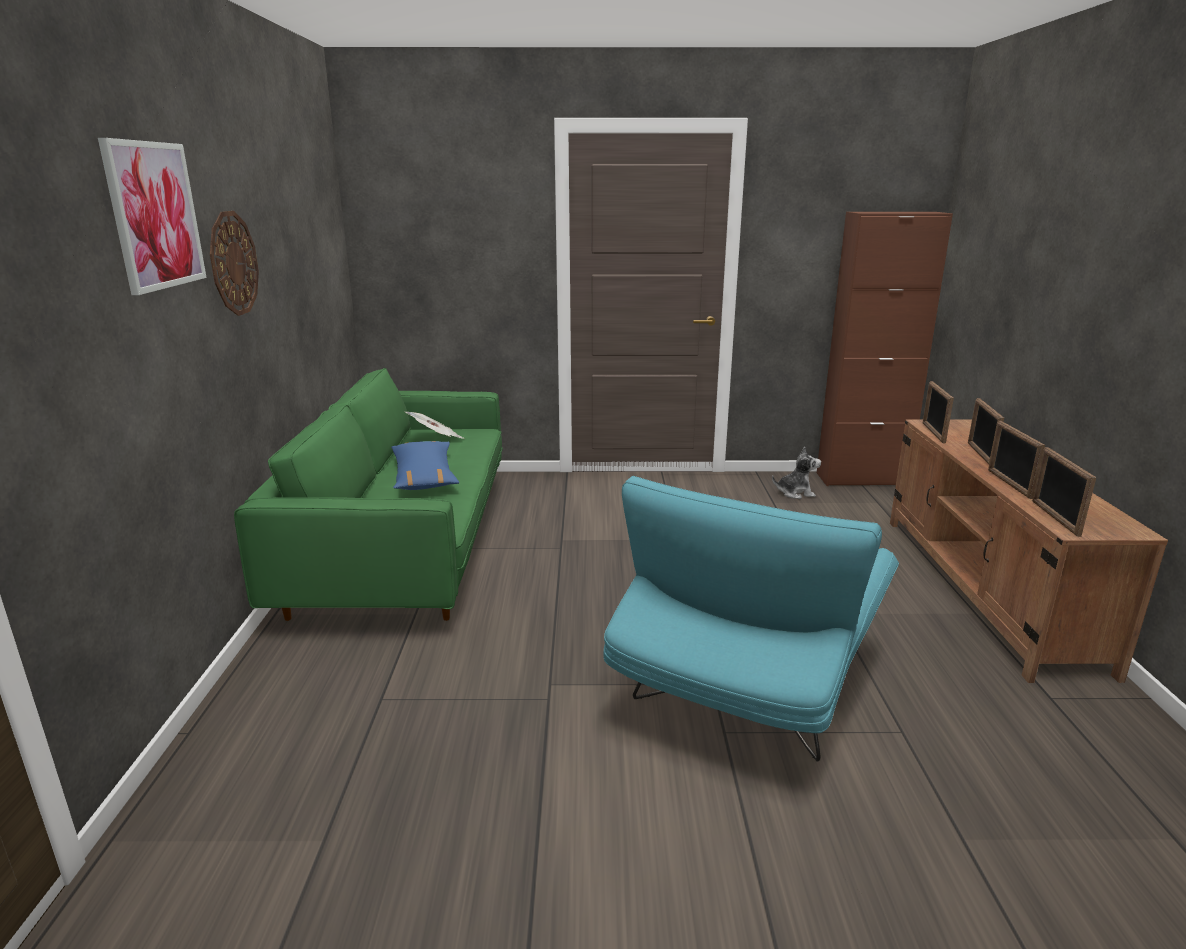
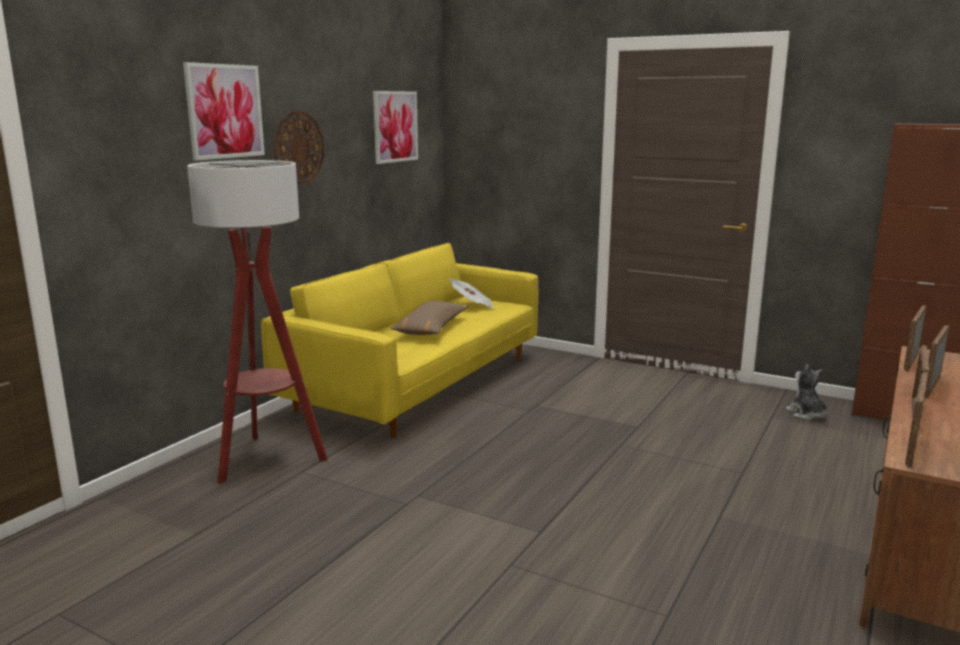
camera: 30 degrees right, 5 degrees down
(309, 226) = (395, 126): none -> picture
(315, 696) = (267, 459): none -> floor lamp
(406, 544) = (418, 383): green sofa -> yellow sofa
(424, 477) = (431, 328): blue pillow -> brown pillow
(746, 685) = (568, 541): turquoise armchair -> none
(795, 493) = (806, 414): plush toy -> plush toy turned 135 degrees counterclockwise

